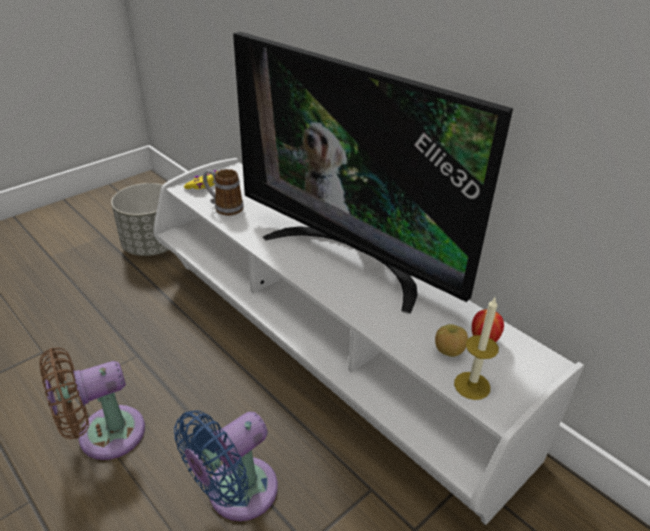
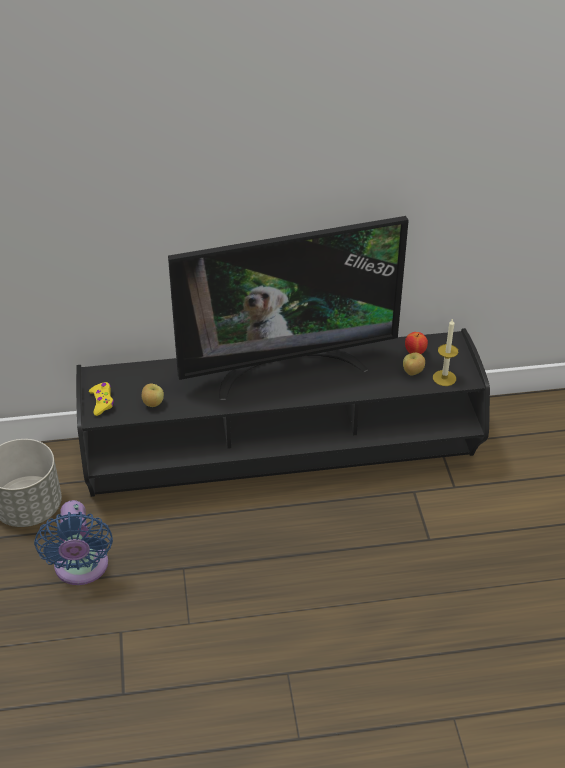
camera: 55 degrees left, 5 degrees up
(104, 435) = (257, 614): brown fan -> none
(224, 207) = (153, 404): mug -> apple
(236, 493) = (367, 558): blue fan -> blue fan (81, 569)
(323, 356) = (283, 458): white tv stand -> black tv stand

